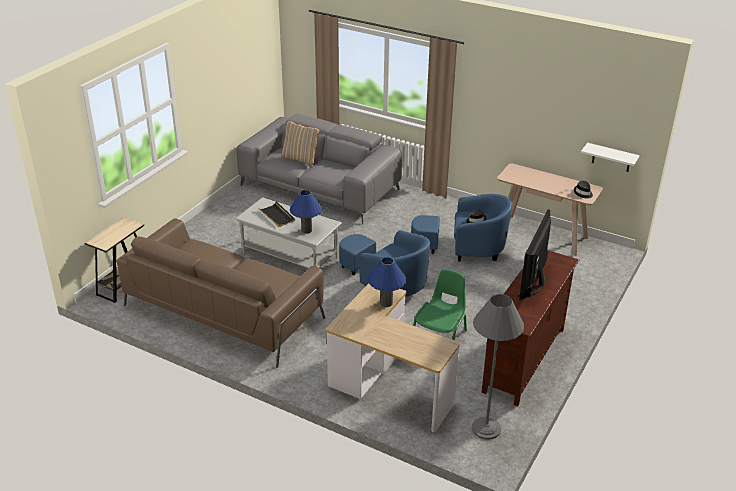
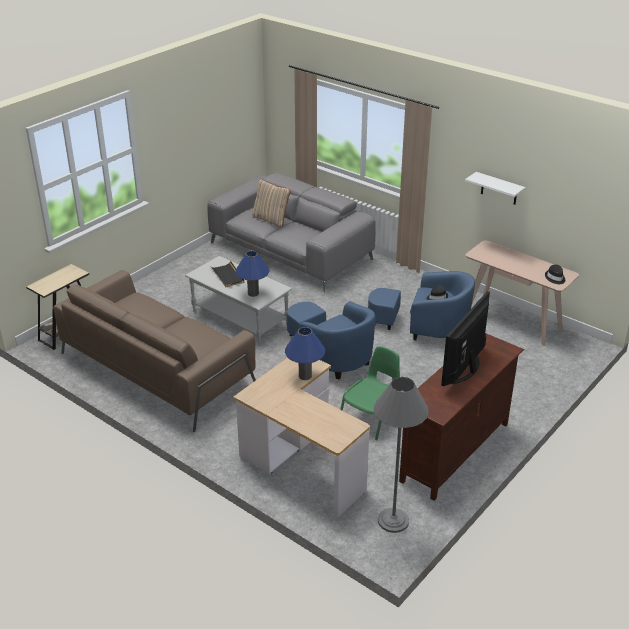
camera: 10 degrees right, 0 degrees up
(611, 158) = (589, 242): white shelf -> white shelf (499, 189)

